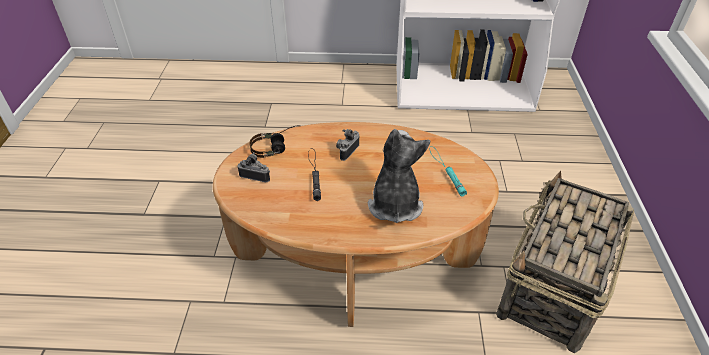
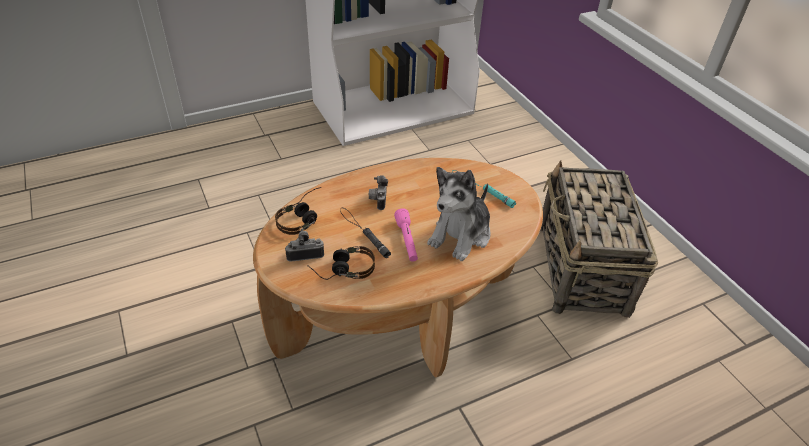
camera: 30 degrees left, 0 degrees up
(274, 197) = (342, 270): none -> headphones
(344, 192) = (407, 240): none -> pink flashlight
(394, 204) = (461, 235): plush toy -> plush toy turned 120 degrees counterclockwise

